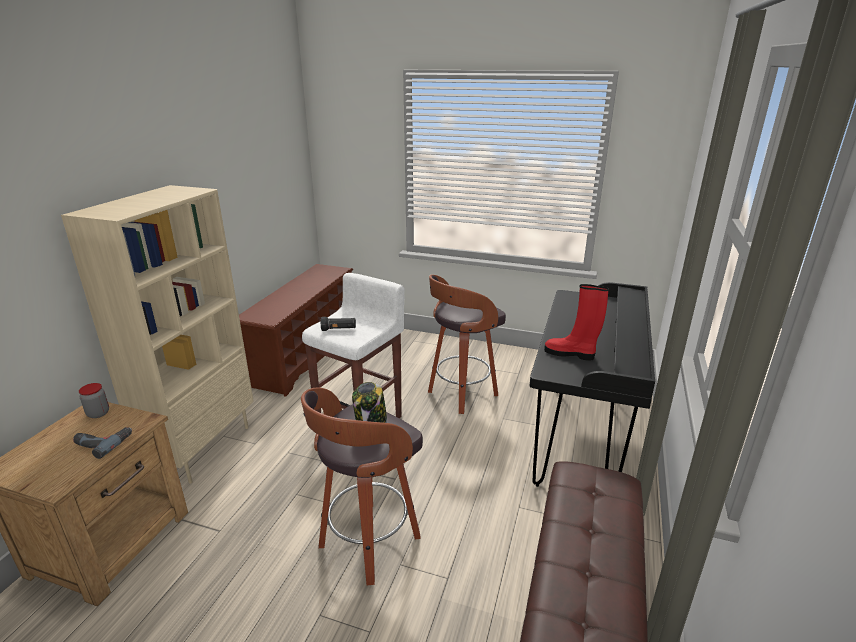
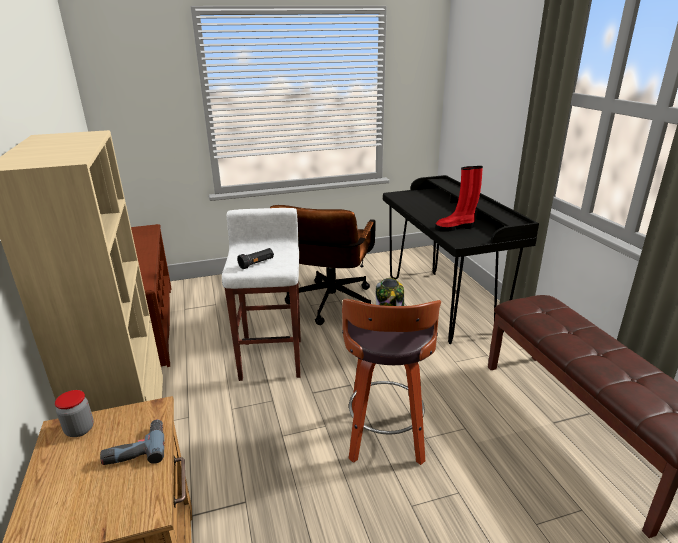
camera: 35 degrees left, 0 degrees up
(461, 394) = (329, 306): stool -> brown office chair

